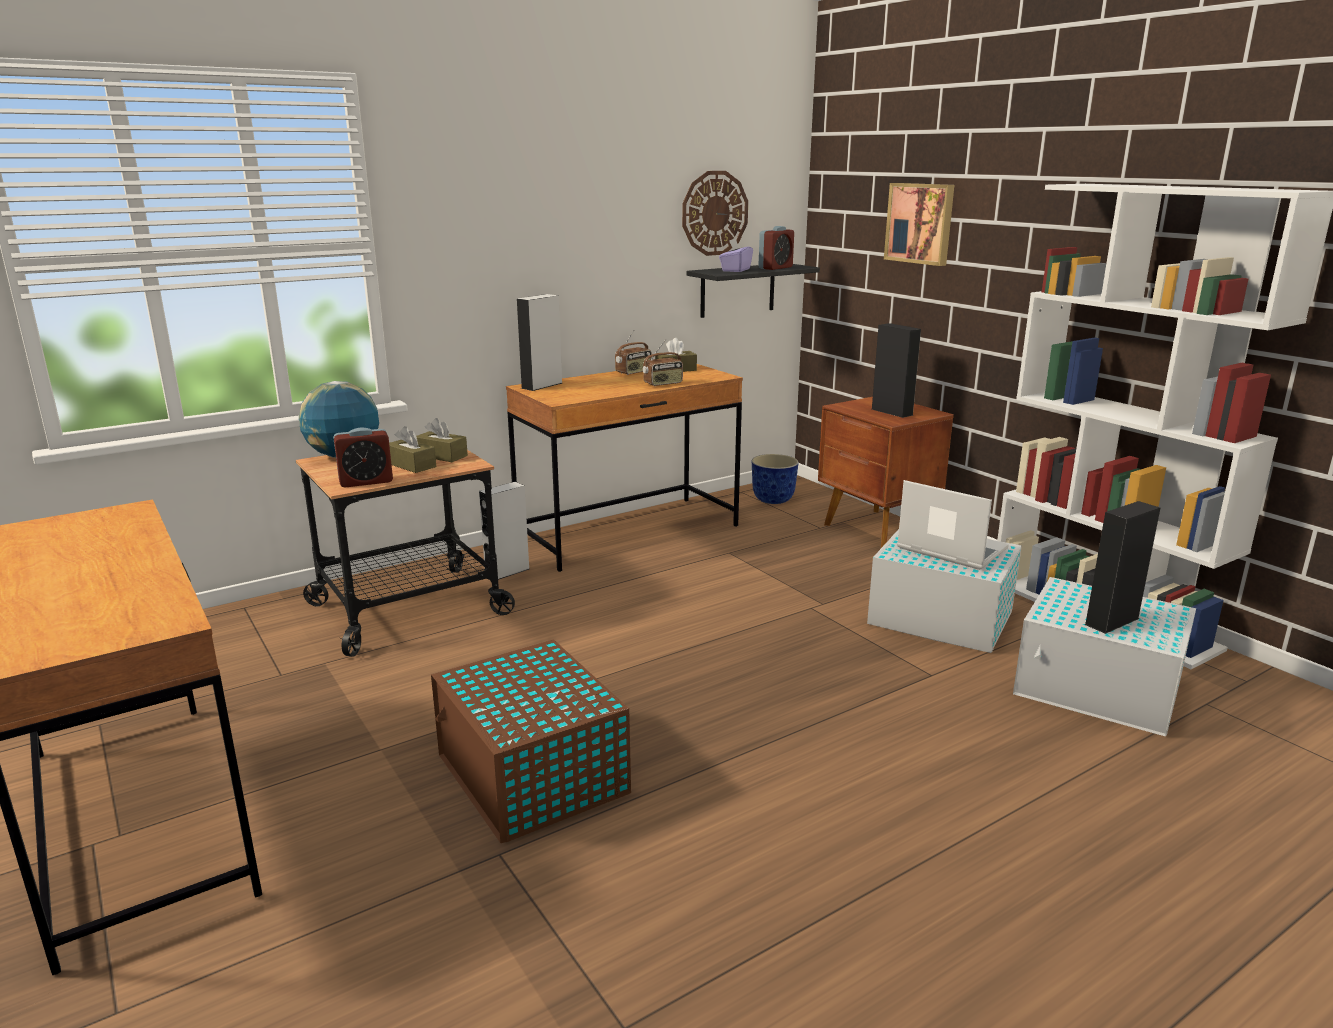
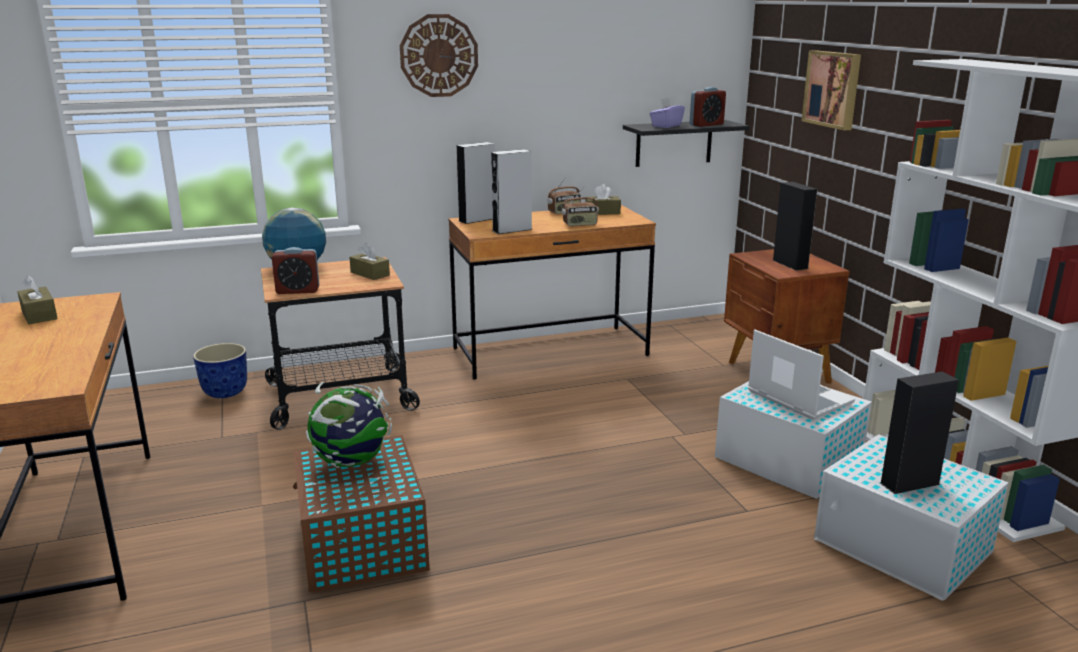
camera: 15 degrees right, 0 degrees up
(411, 465) = (341, 280): brown tissue box -> brown tissue box (39, 315)
(507, 572) = (432, 375): grey speaker -> grey speaker (512, 230)
(513, 678) = (351, 462): none -> globe
(714, 213) = (652, 74): wall clock -> wall clock (439, 55)
(774, 500) = (695, 335): planter -> planter (226, 393)

